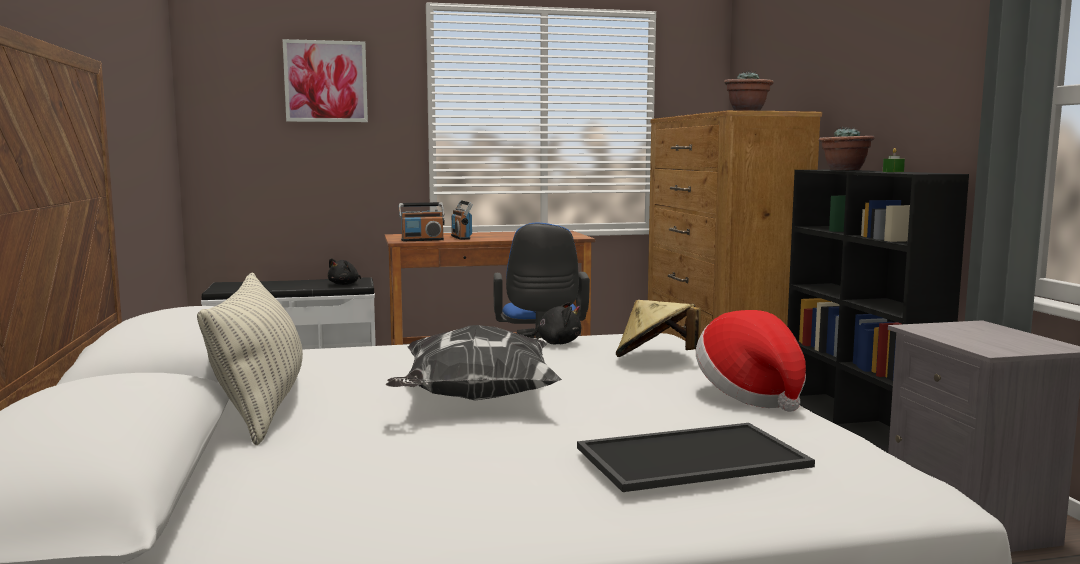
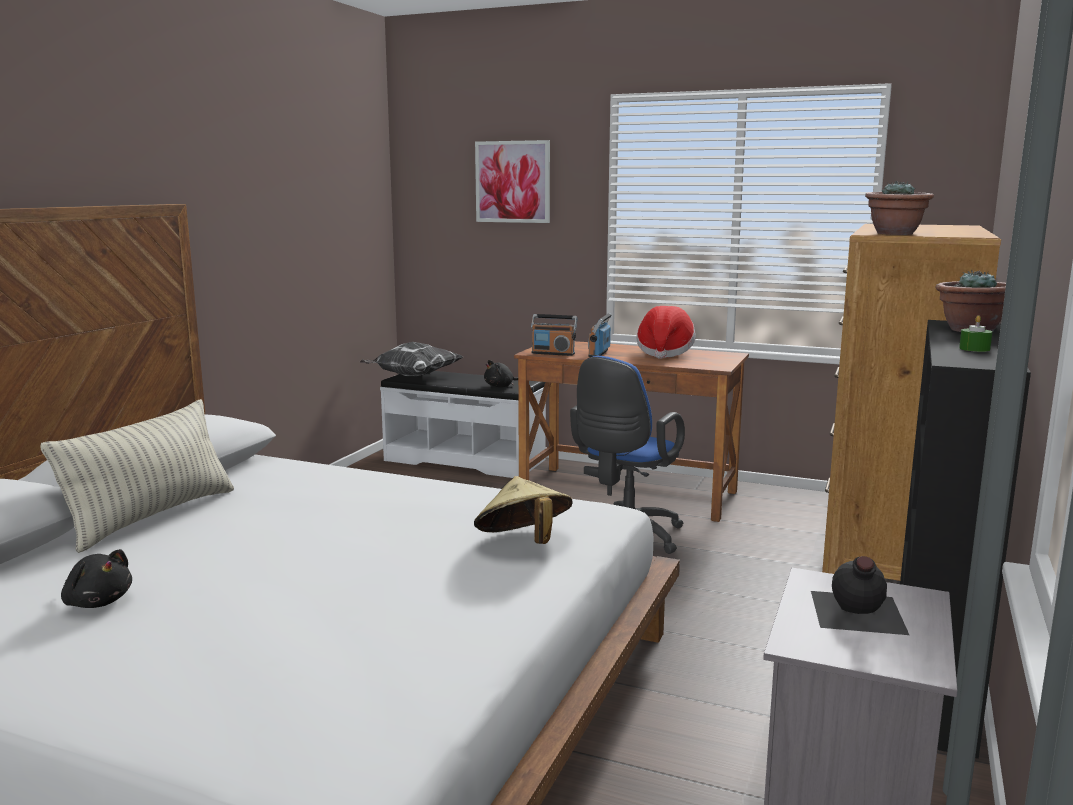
camera: 35 degrees right, 5 degrees up
(474, 400) = (274, 551): pillow -> pillow (412, 377)
(555, 343) = (487, 500): black plush toy -> black plush toy (97, 602)
(691, 458) = (248, 669): tray -> none
(751, 395) = (497, 615): hat -> hat (664, 353)
(974, 334) = (856, 612): none -> black bottle

